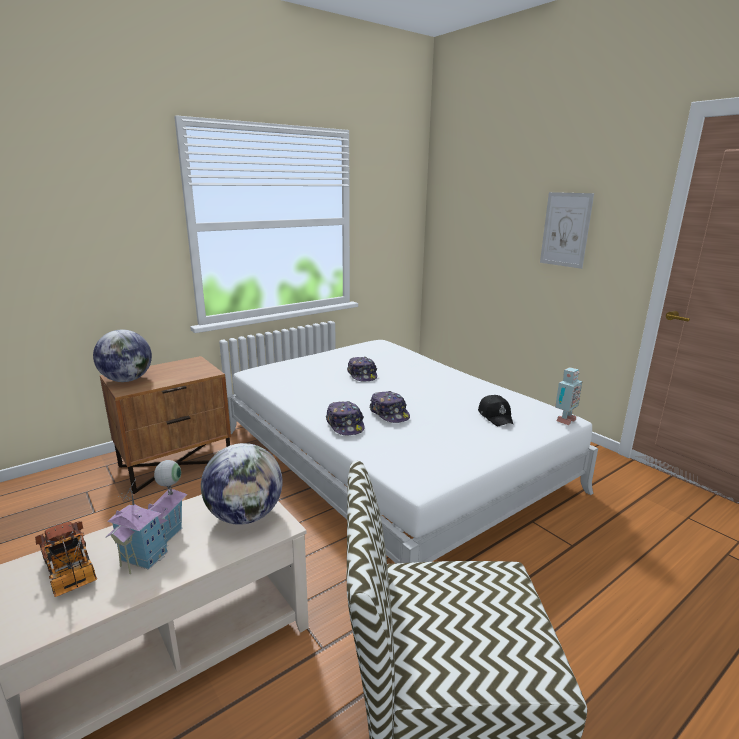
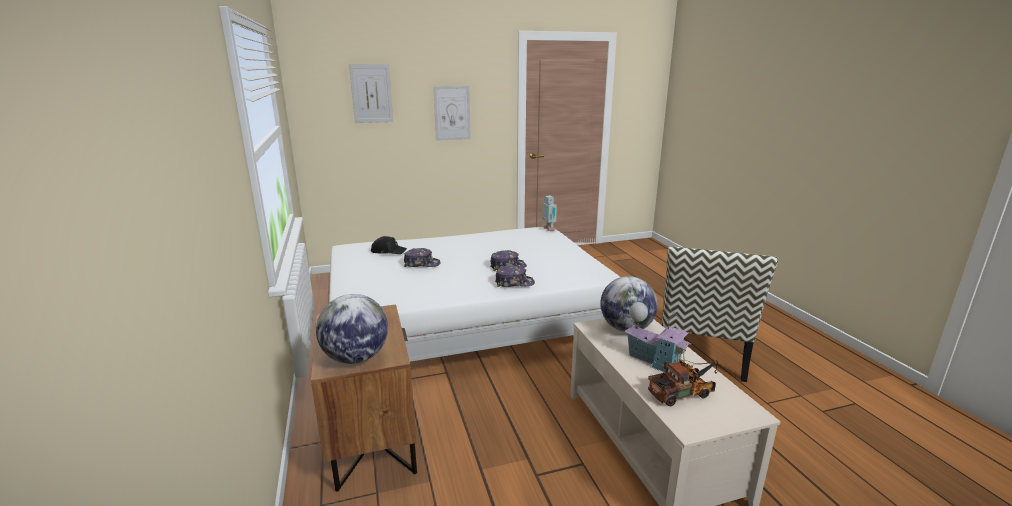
camera: 70 degrees left, 0 degrees up
(487, 198) = (371, 93): none -> picture
(495, 416) = (532, 242): black cap -> black cap (388, 251)

